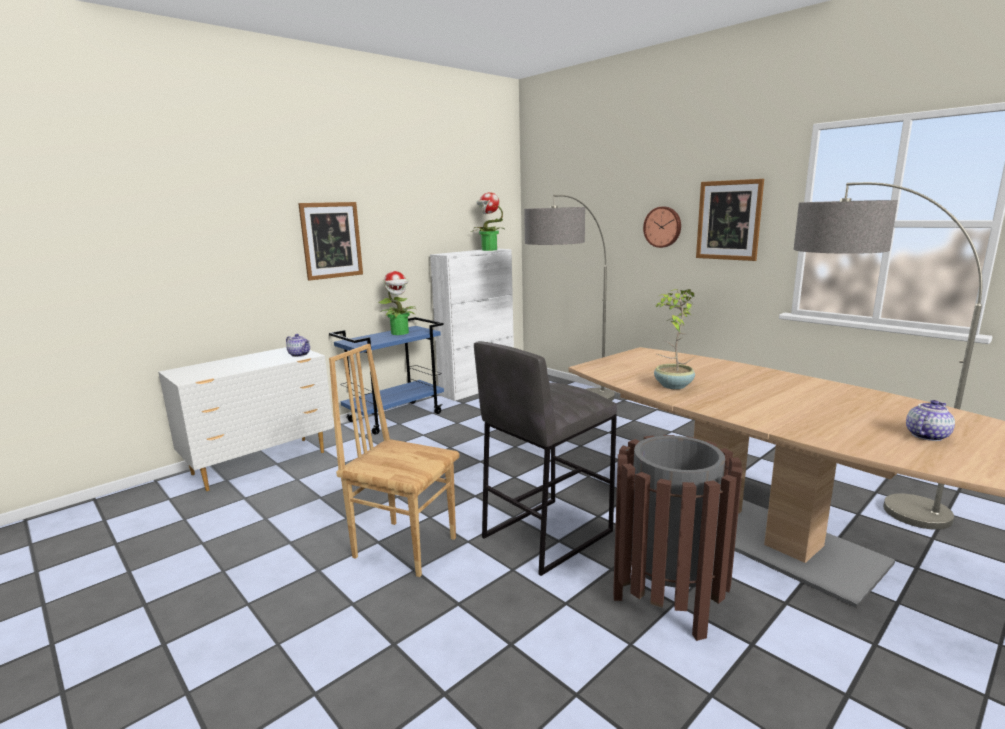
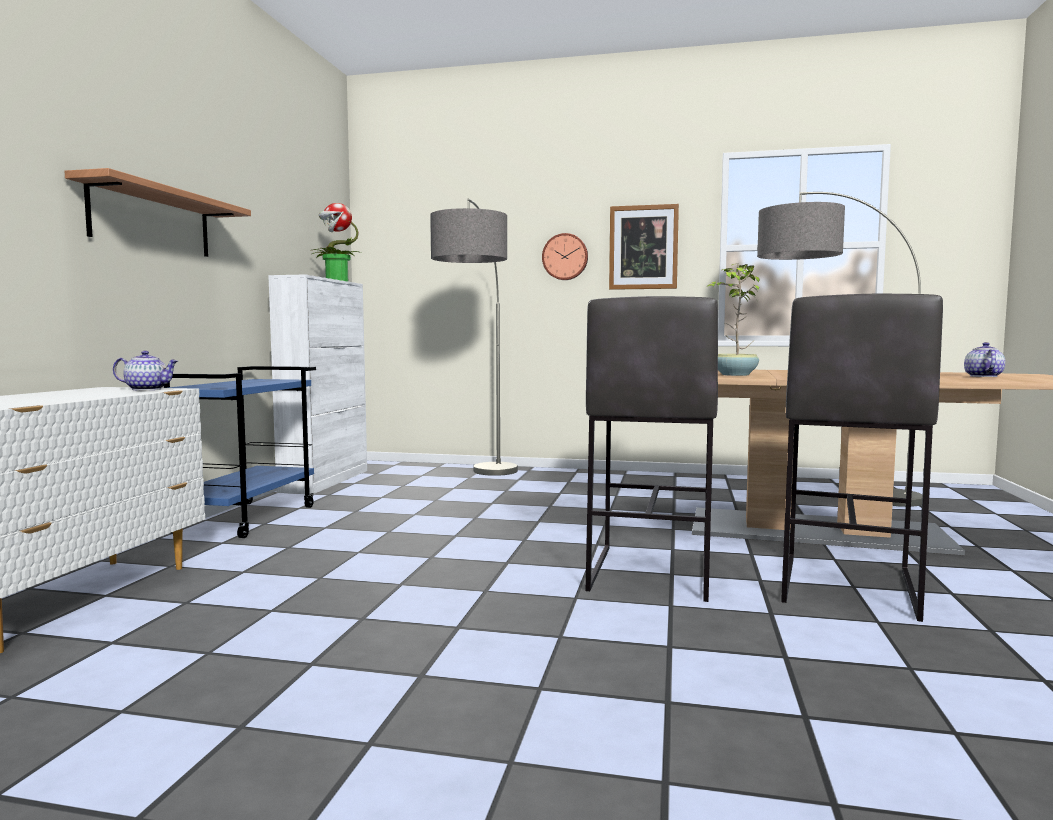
camera: 35 degrees left, 10 degrees down
(331, 240) = (152, 220): picture -> shelf
(400, 333) = (252, 381): potted plant -> none
(405, 546) = (505, 621): brown chair -> none
(668, 600) = (845, 586): brown trash can -> grey stool

